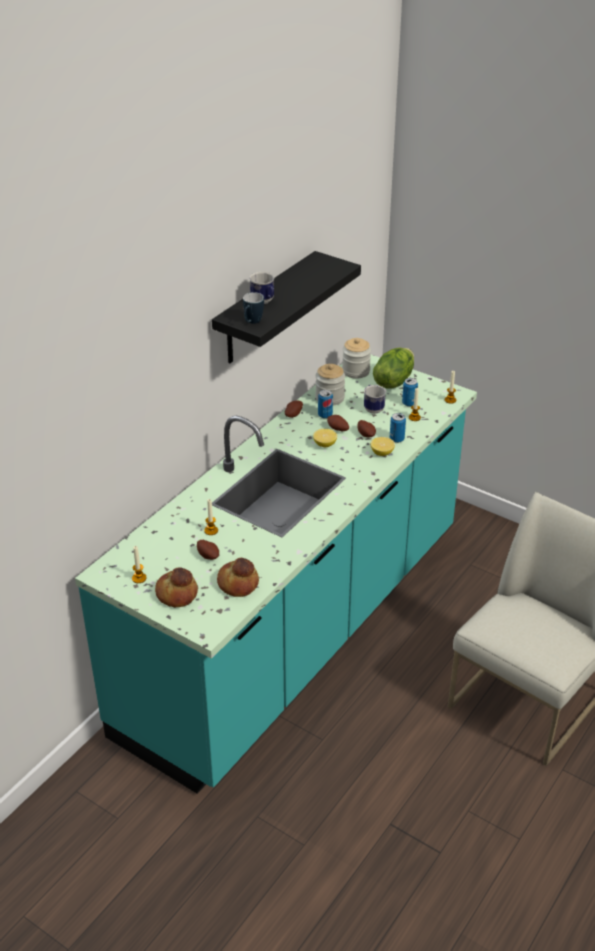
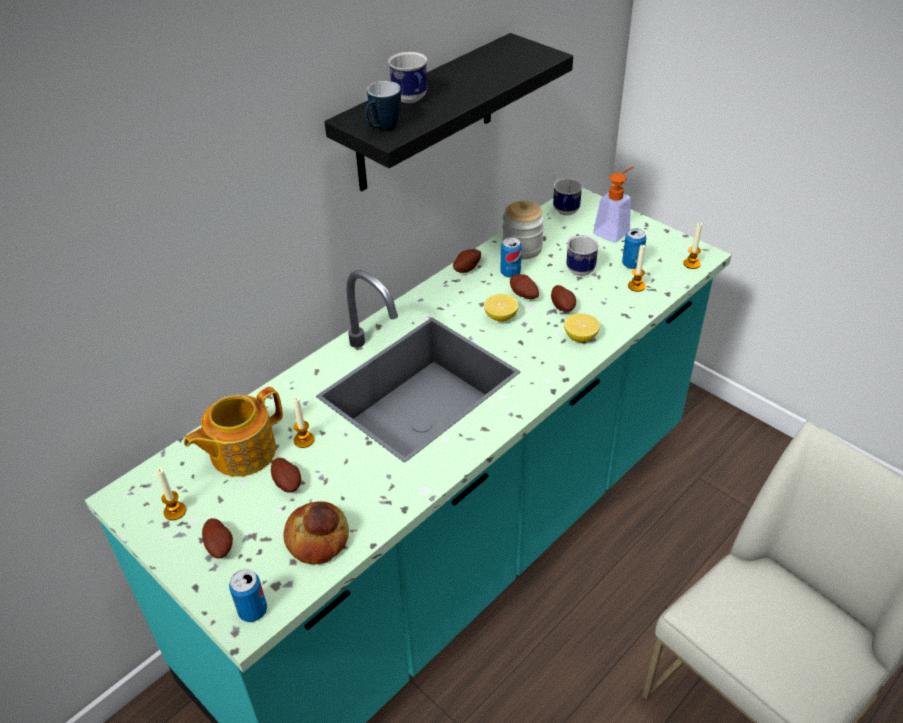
camera: 10 degrees right, 5 degrees up
(171, 541) = (241, 452): none -> teapot
(176, 594) = (220, 546): bread -> potato
(356, 371) = (565, 213): jar -> mug
(393, 381) = (614, 230): lettuce -> soap dispenser
(396, 439) = (605, 317): can -> can (253, 611)

